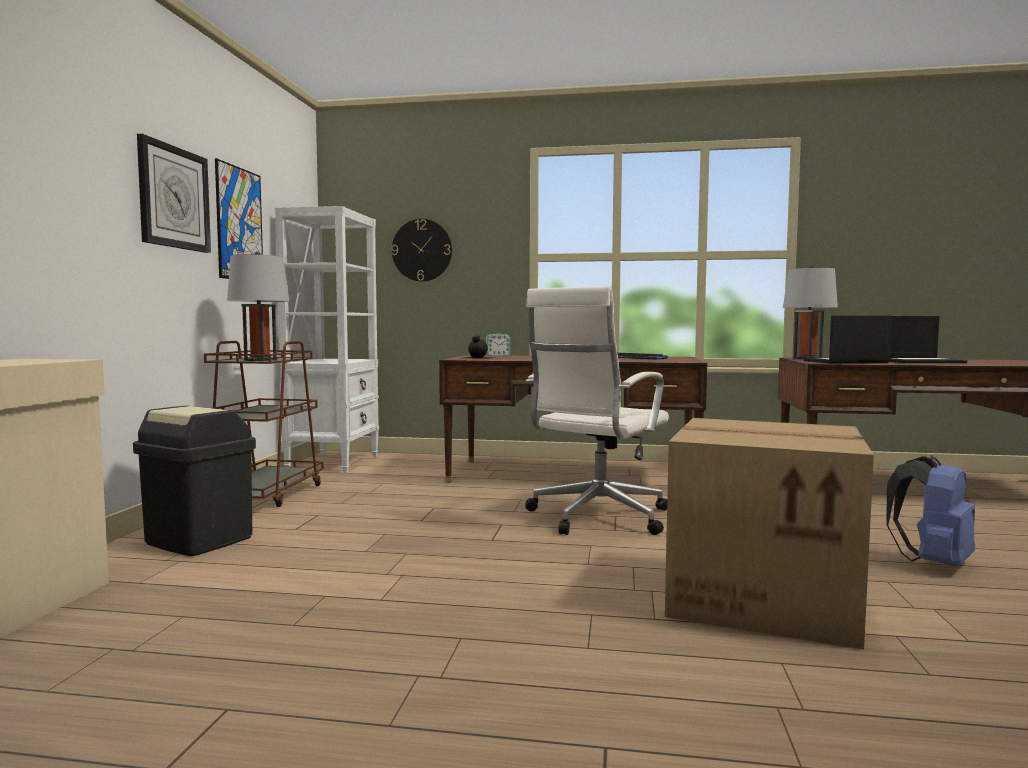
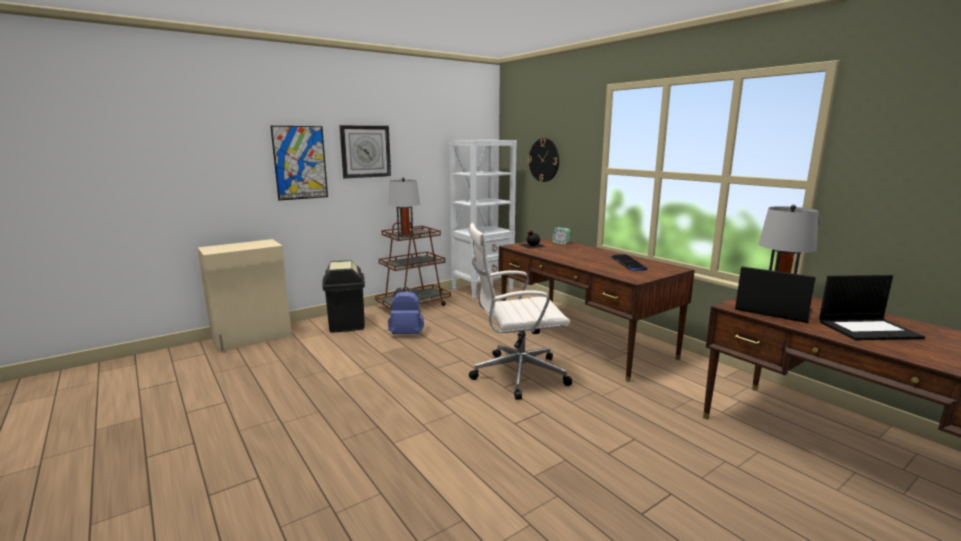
camera: 45 degrees right, 10 degrees up
(239, 224) = (418, 155): picture -> picture (300, 162)
(765, 596) = (466, 462): cardboard box -> none
(920, 361) = (868, 329): laptop -> laptop turned 45 degrees counterclockwise
(933, 562) = (632, 505): blue backpack -> blue backpack (407, 333)

